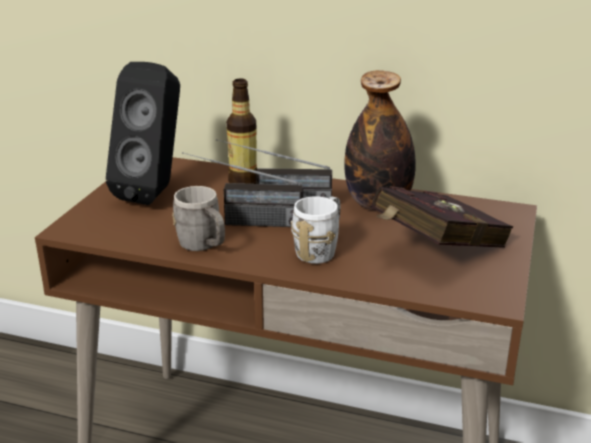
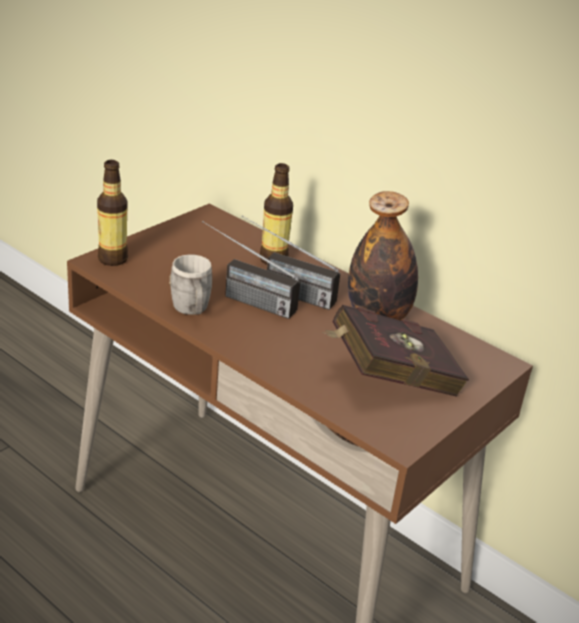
camera: 20 degrees right, 5 degrees up
(84, 223) = (112, 259): none -> bottle
(155, 192) = (191, 247): black speaker -> none
(320, 250) = (286, 345): white mug -> none

